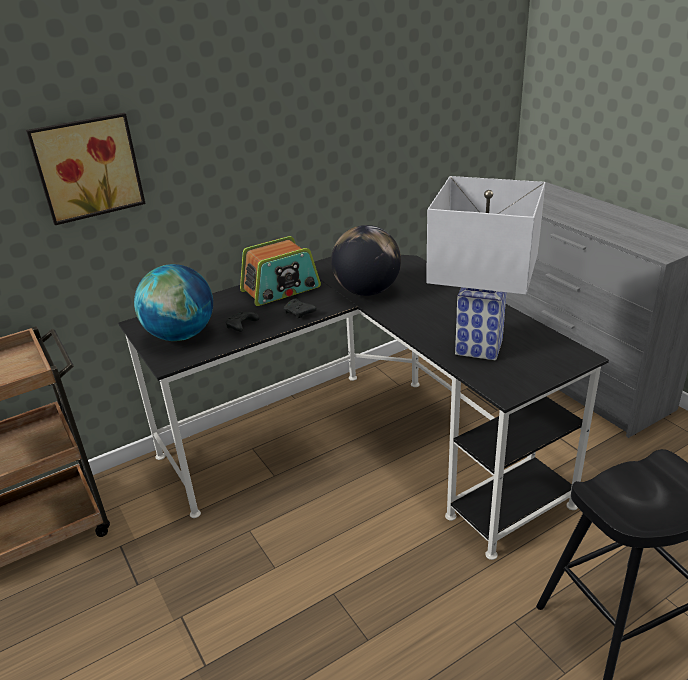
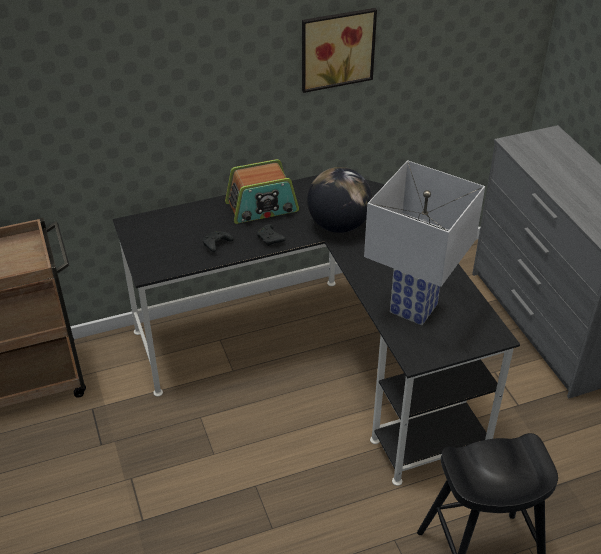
camera: 10 degrees right, 10 degrees up
(87, 167) = (99, 92): picture -> picture (336, 48)
(181, 335) = (163, 244): globe -> none

